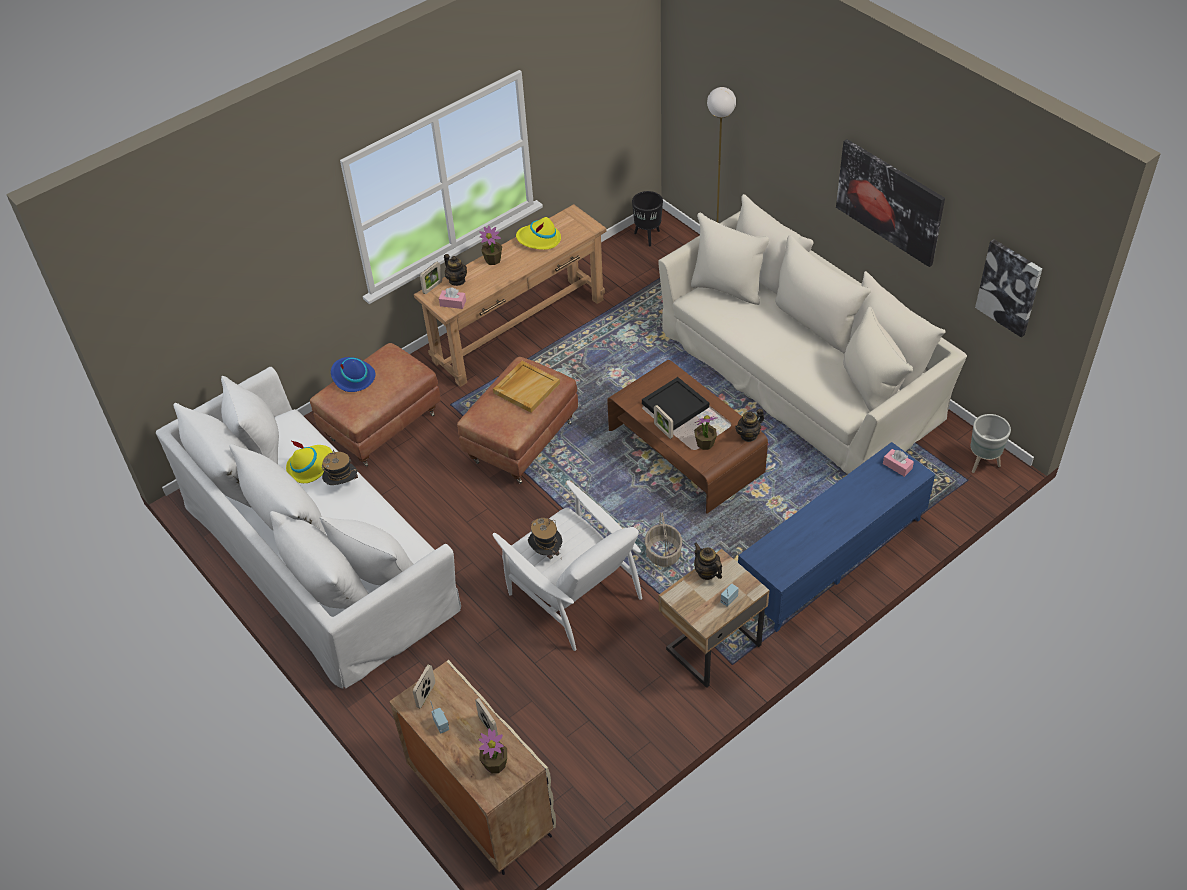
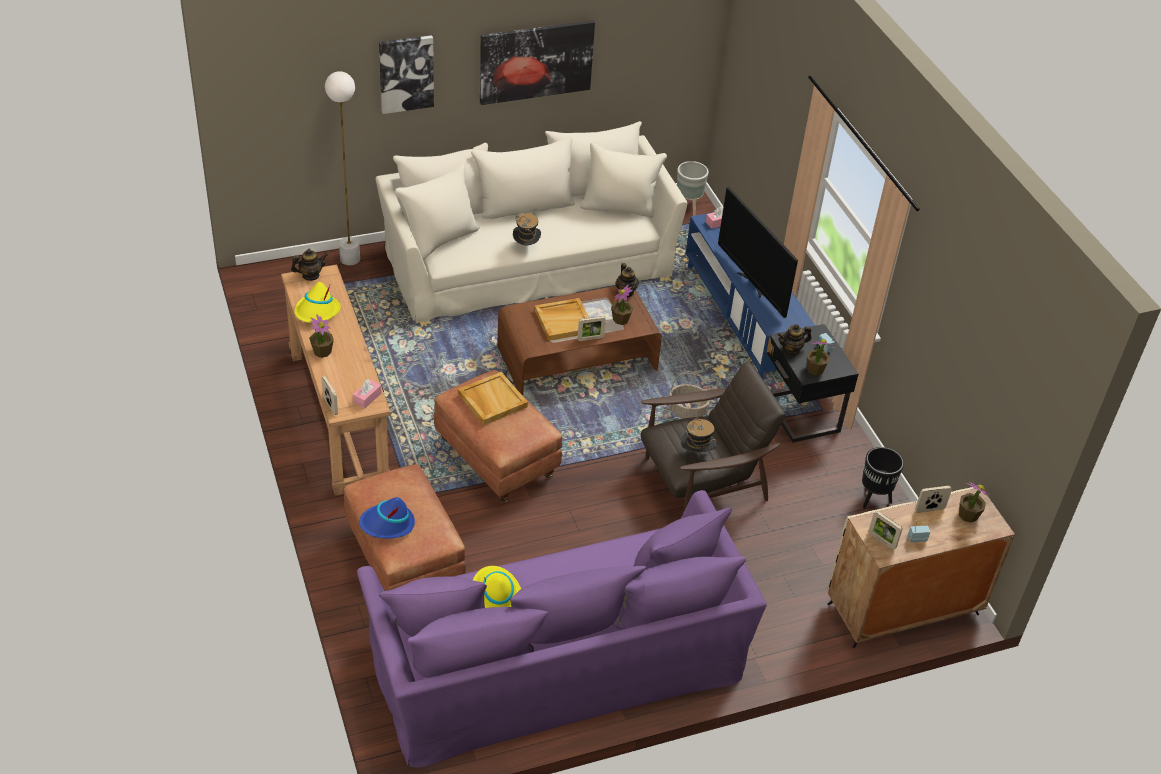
camera: 75 degrees left, 5 degrees down
(318, 552) = (555, 658): white sofa -> purple sofa
(342, 485) = (537, 574): hat -> hat (526, 247)
(457, 280) = (334, 385): teapot -> teapot (310, 275)
(573, 592) = (702, 481): white armchair -> brown armchair
(648, 237) = (274, 287): black planter -> black planter (874, 499)
(676, 405) = (564, 321): black tray -> beige tray
(689, 599) = (815, 369): none -> potted plant
(711, 646) = (799, 416): beige nightstand -> black nightstand
(814, 521) = (752, 284): none -> television
(1009, 287) = (665, 53): picture -> picture (406, 73)

